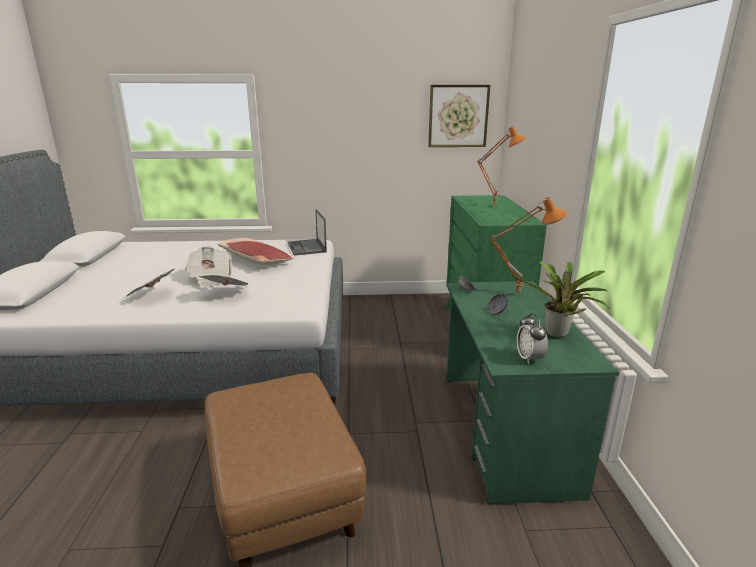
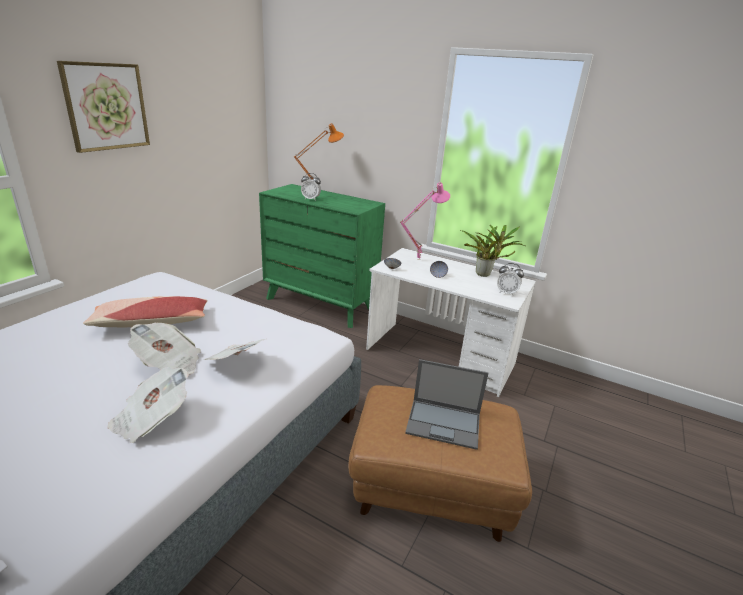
camera: 60 degrees left, 5 degrees up
(307, 247) = (169, 287): laptop -> laptop (444, 423)
(458, 116) = (234, 110): picture -> picture (106, 106)
(478, 207) = (311, 199): none -> alarm clock
(505, 431) = (440, 357): green desk -> white desk
(519, 294) = (418, 259): orange table lamp -> pink table lamp

